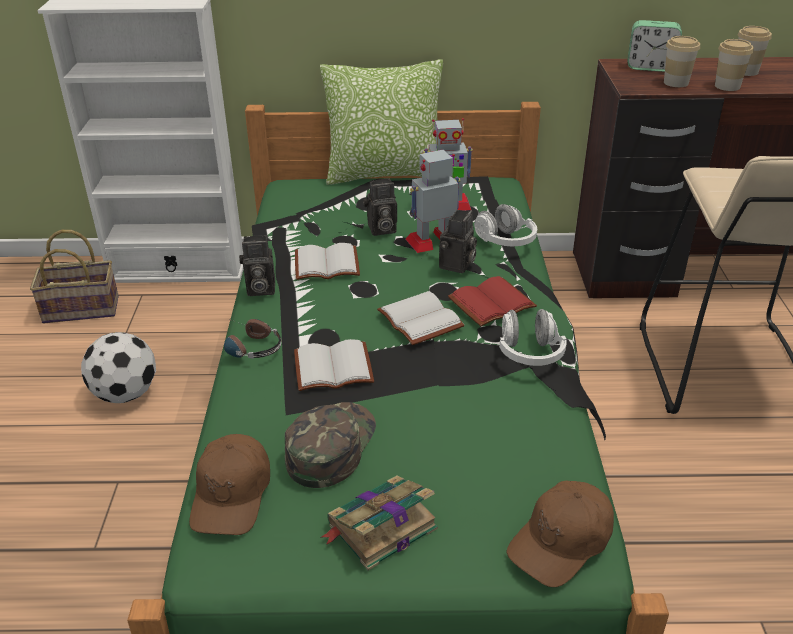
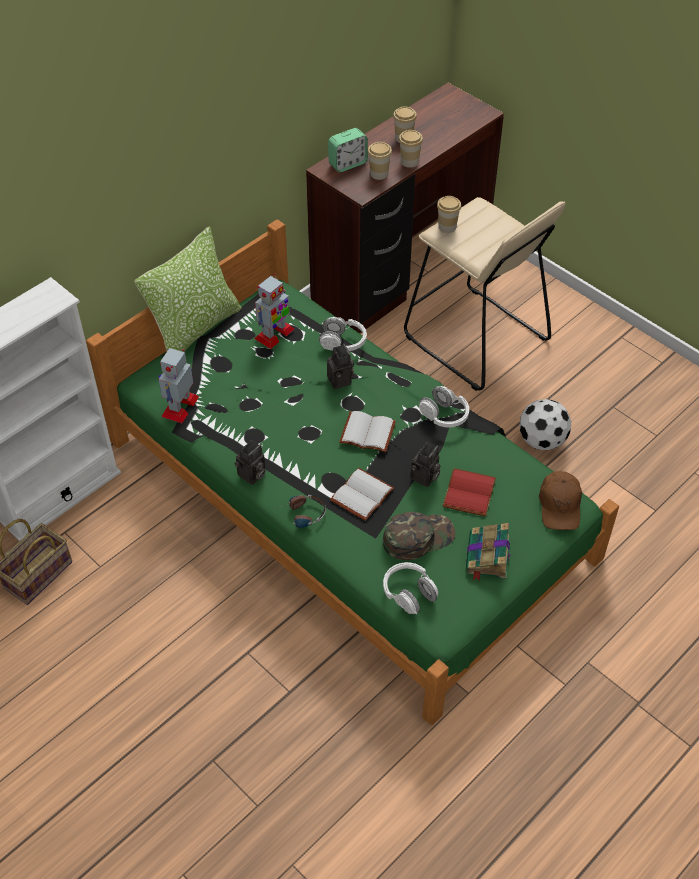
camera: 45 degrees left, 15 degrees up
(126, 394) = (169, 604): football -> football (542, 441)
(232, 494) = (409, 594): brown cap -> white headphones
(328, 263) = (265, 429): white book -> none
(330, 446) = (418, 537): green cap -> green cap turned 90 degrees clockwise
(380, 230) = (262, 382): camera -> camera (424, 478)
(433, 240) = (305, 370): toy robot -> toy robot (180, 406)
(491, 302) = (389, 394): red book -> red book (468, 492)
(727, 172) = (447, 227): none -> cup

